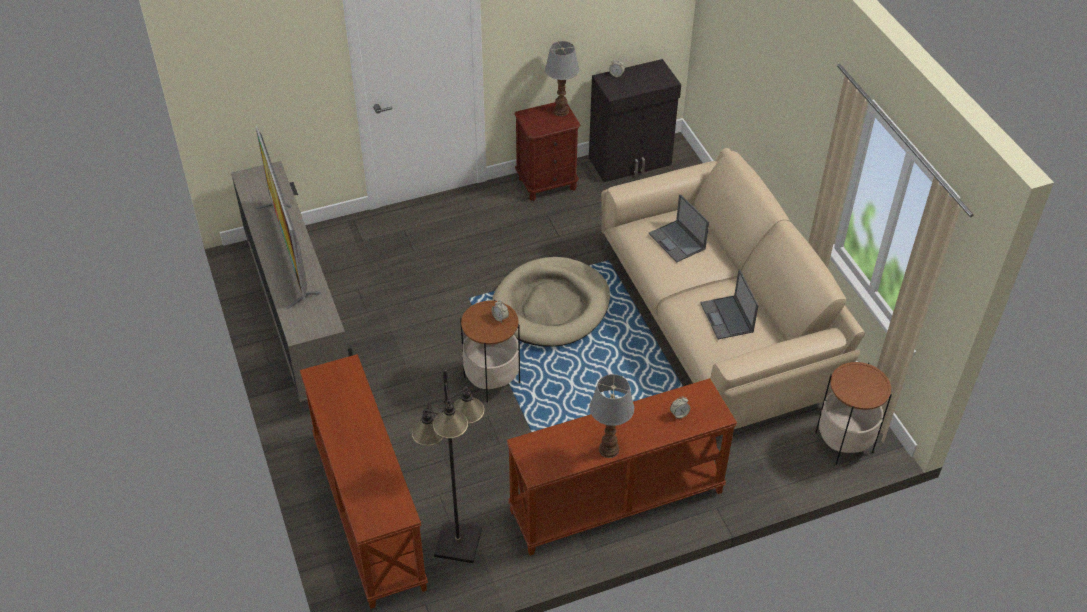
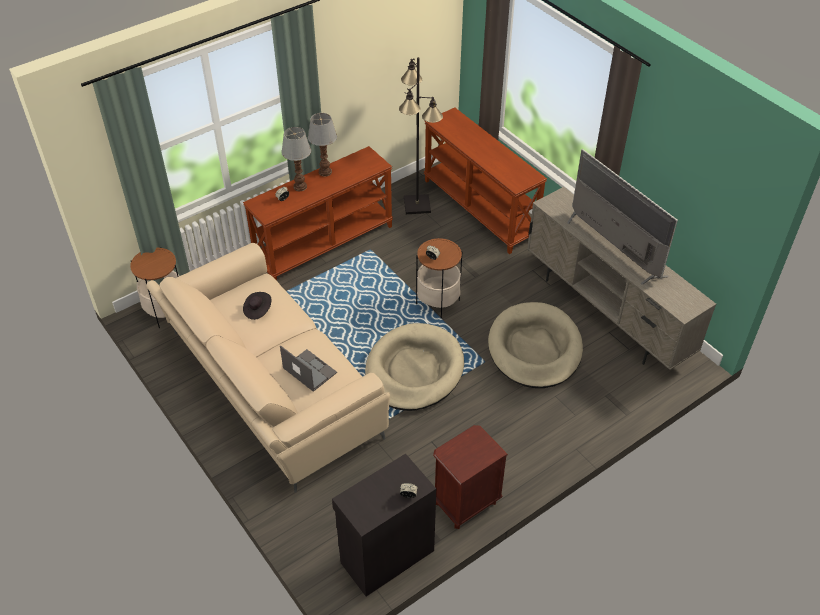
camera: 165 degrees right, 0 degrees up
(406, 301) = (534, 348): none -> beige dog bed
(561, 111) = (458, 465): table lamp -> table lamp (299, 186)
(727, 318) = (257, 310): laptop -> black hat

